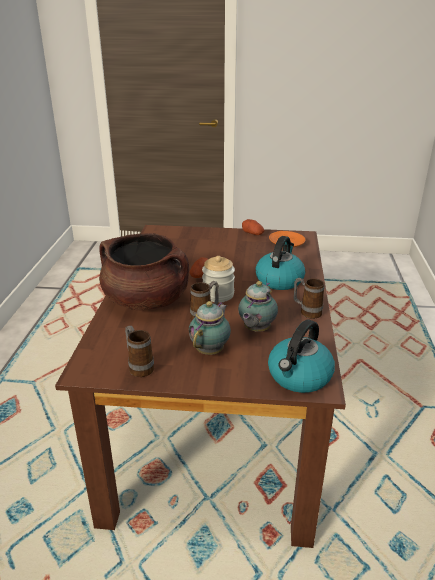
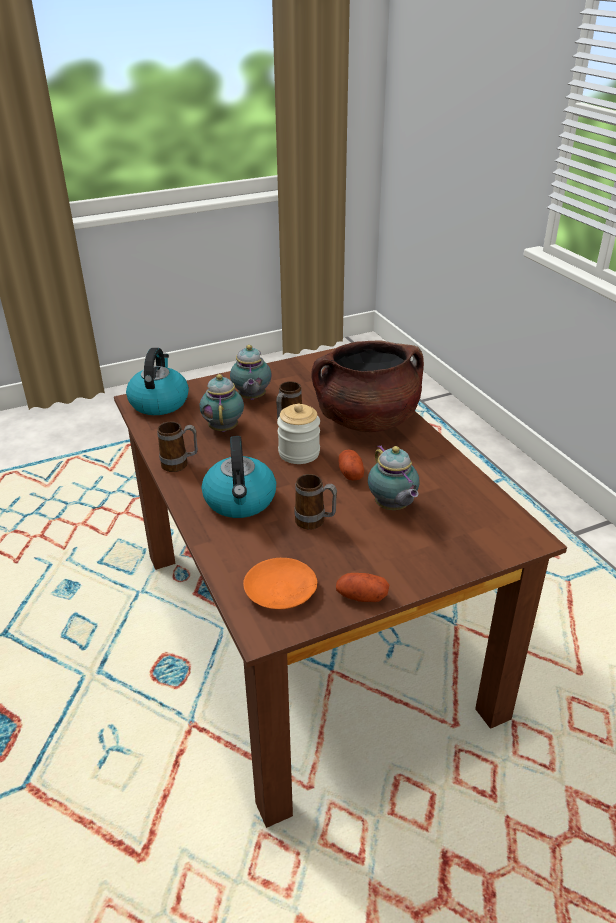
camera: 150 degrees right, 5 degrees up
(139, 367) = (297, 371): mug -> mug (315, 522)
(199, 254) = (392, 507): none -> teapot

